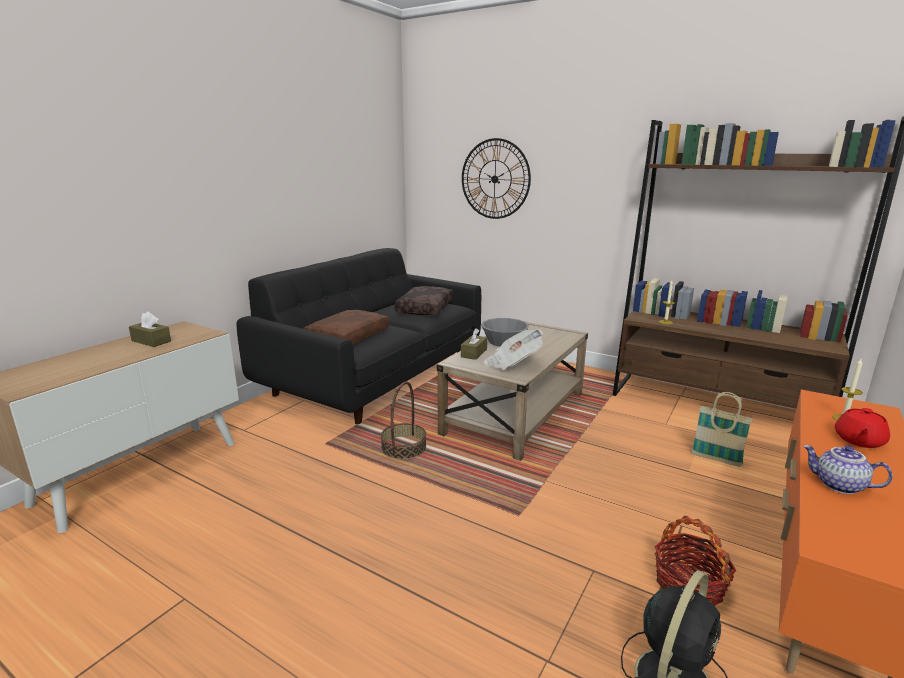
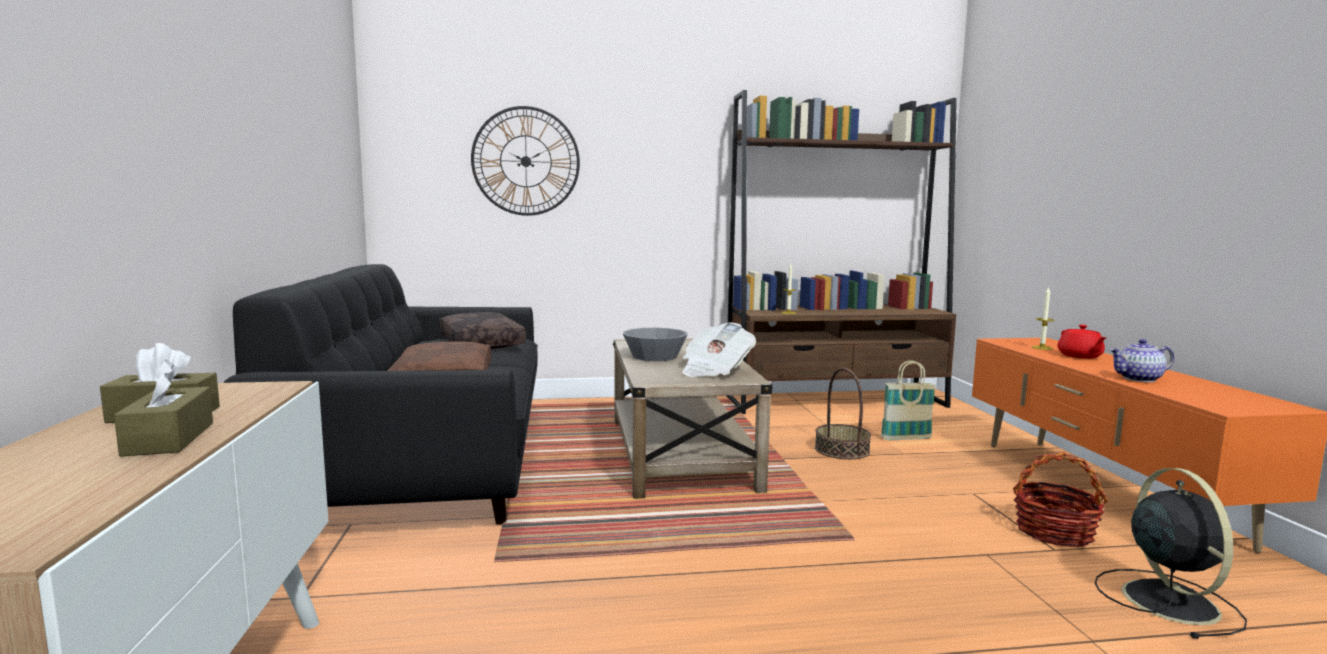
camera: 40 degrees left, 10 degrees down
(403, 448) = (616, 526): basket -> basket (841, 450)
(474, 353) = (650, 371): brown tissue box -> brown tissue box (169, 439)

